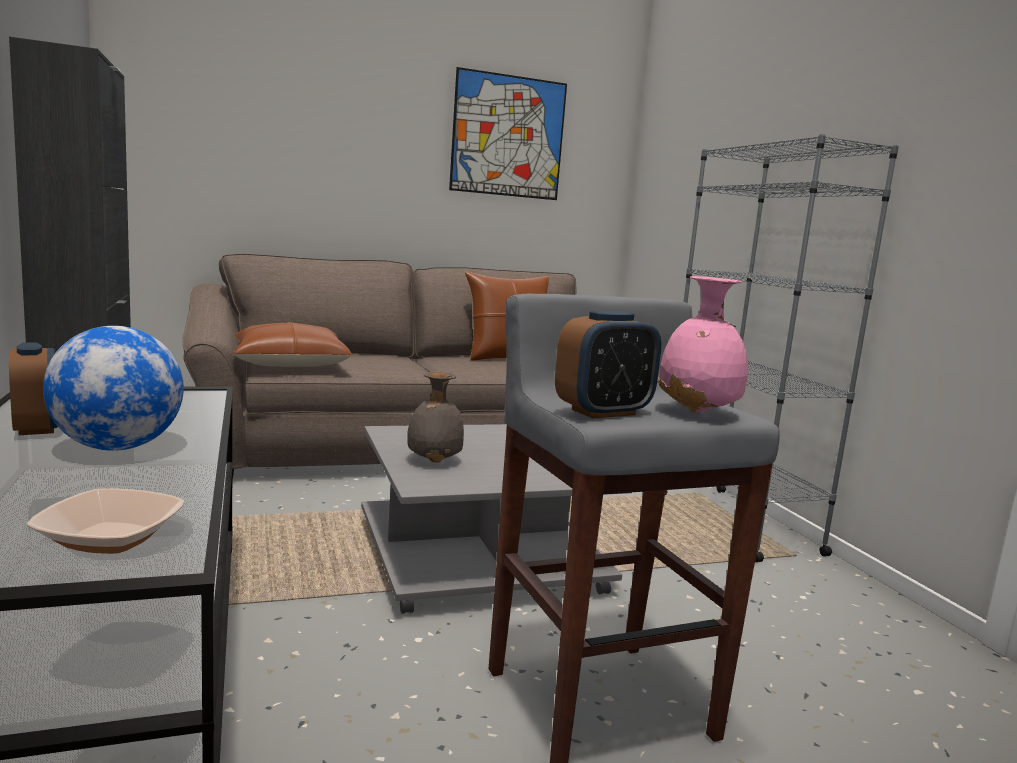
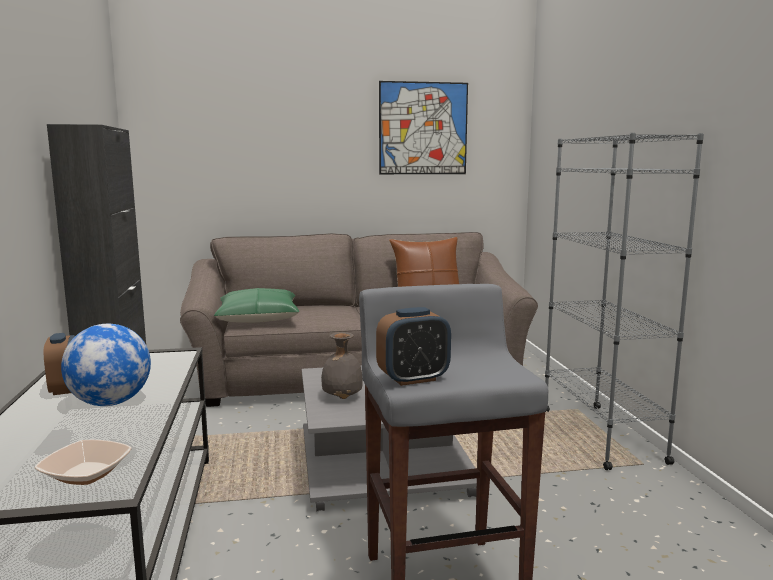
camera: 10 degrees right, 0 degrees up
(289, 363) = (258, 318): brown pillow -> green pillow
(698, 412) = (487, 376): pink vase -> none

